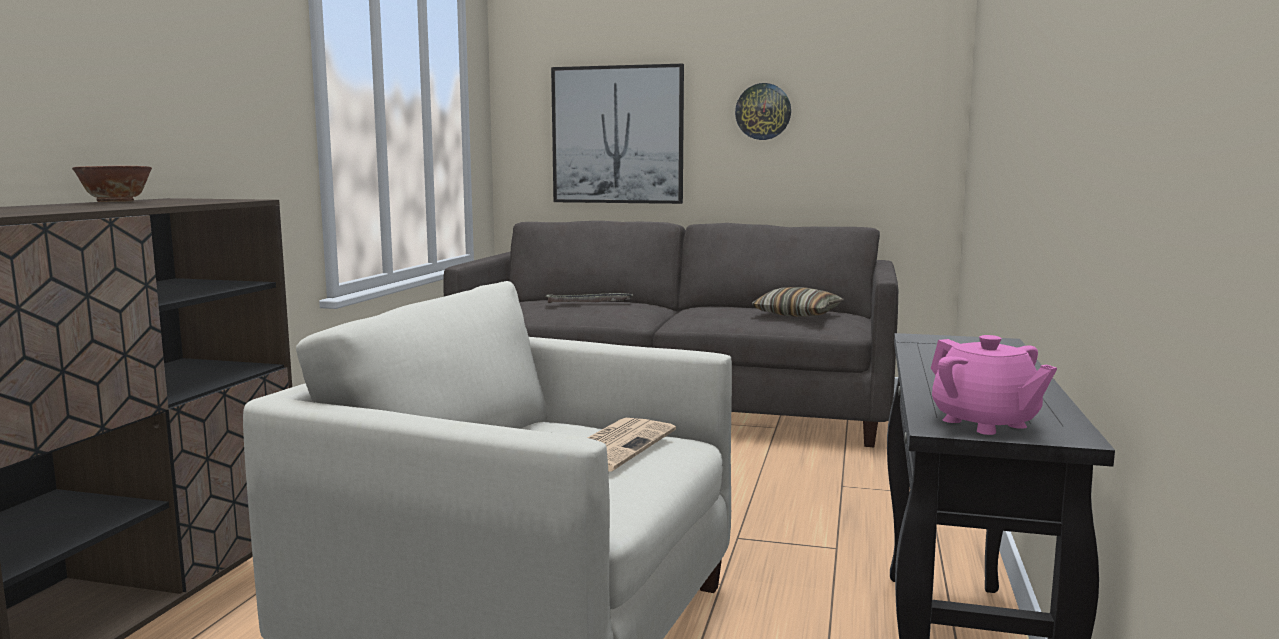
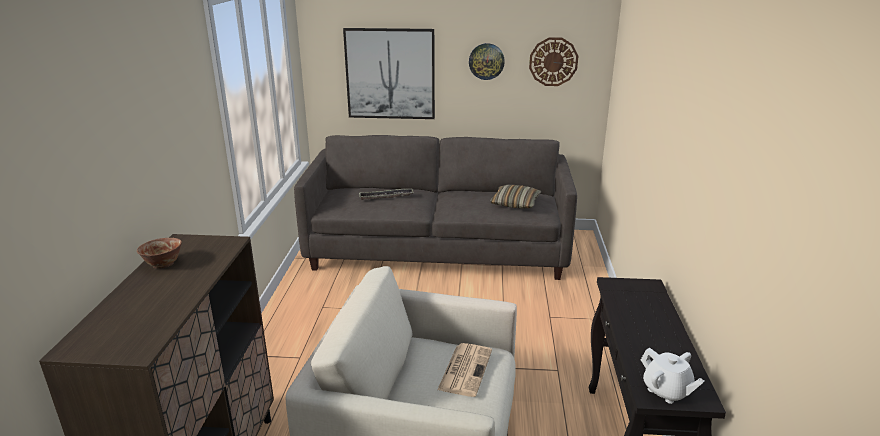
camera: 10 degrees left, 15 degrees up
(869, 109) = (553, 61): none -> wall clock
(984, 423) = (666, 391): pink teapot -> white teapot

